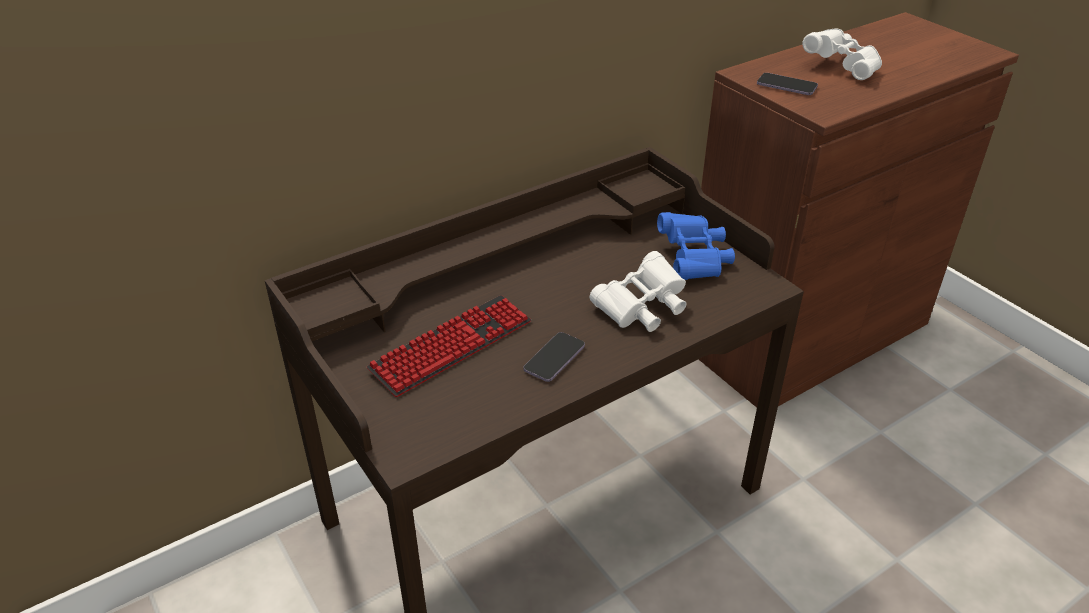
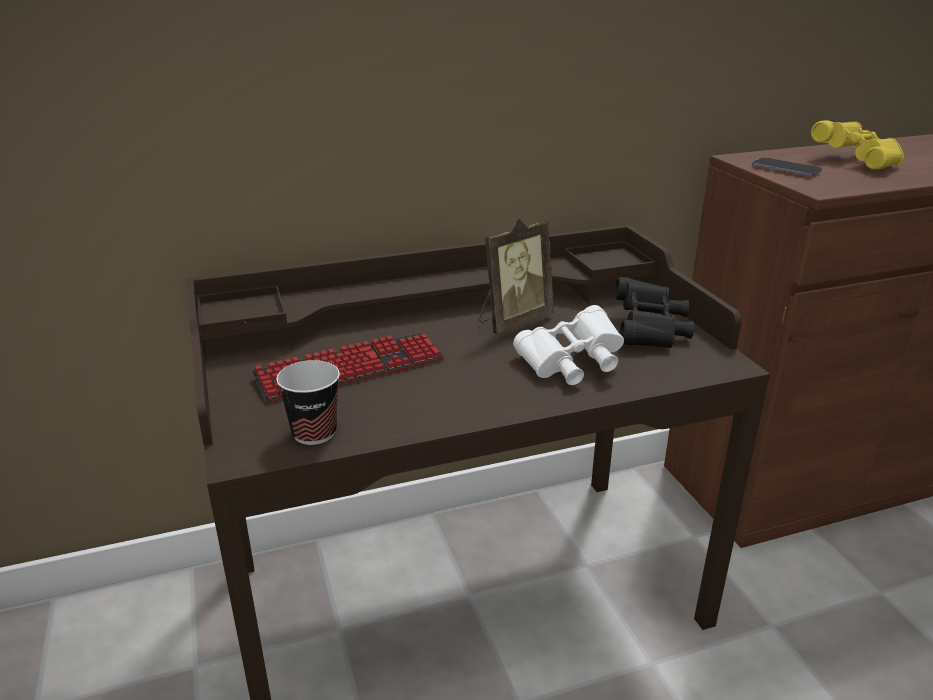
camera: 15 degrees right, 10 degrees down
(455, 421) = (314, 433): none -> cup
(554, 358) = (452, 394): phone -> none
(572, 266) = (513, 321): none -> picture frame
(694, 260) = (649, 331): blue binoculars -> black binoculars
(843, 67) = (857, 161): white binoculars -> yellow binoculars

